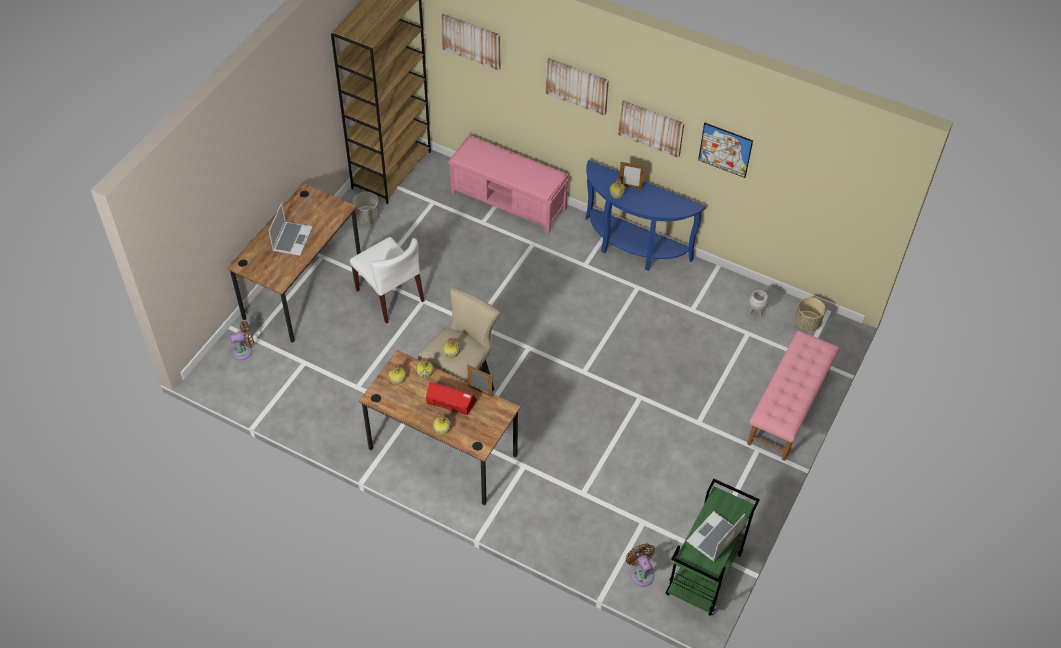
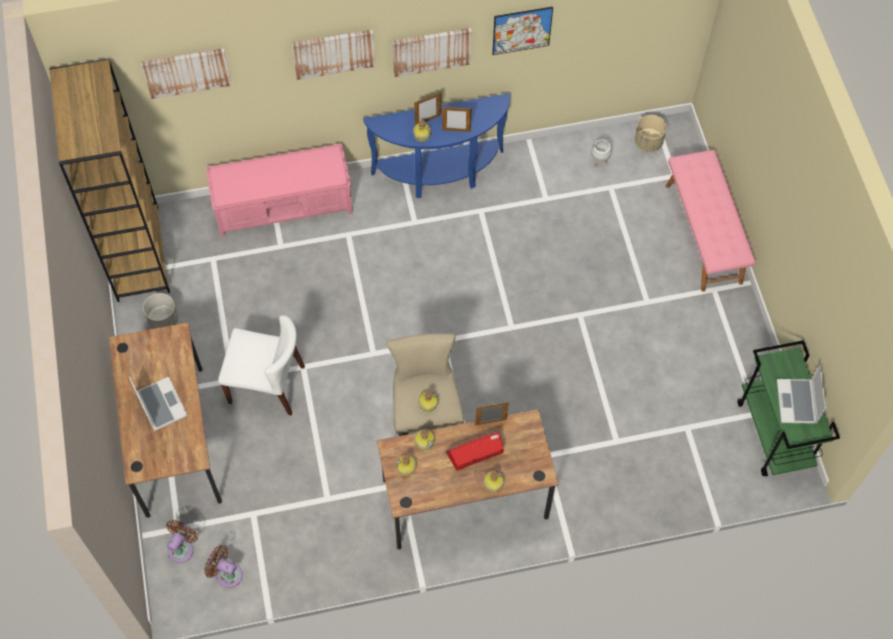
camera: 40 degrees left, 10 degrees up
(641, 573) = (727, 474): brown fan -> brown fan (227, 574)
(643, 205) = (456, 130): none -> picture frame

